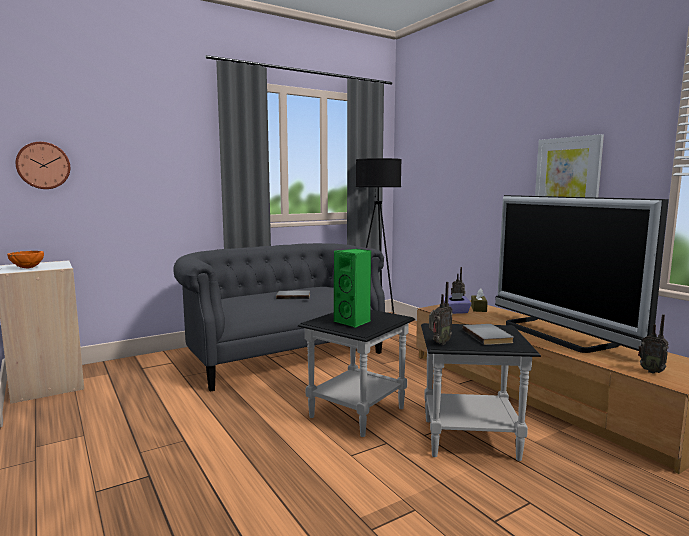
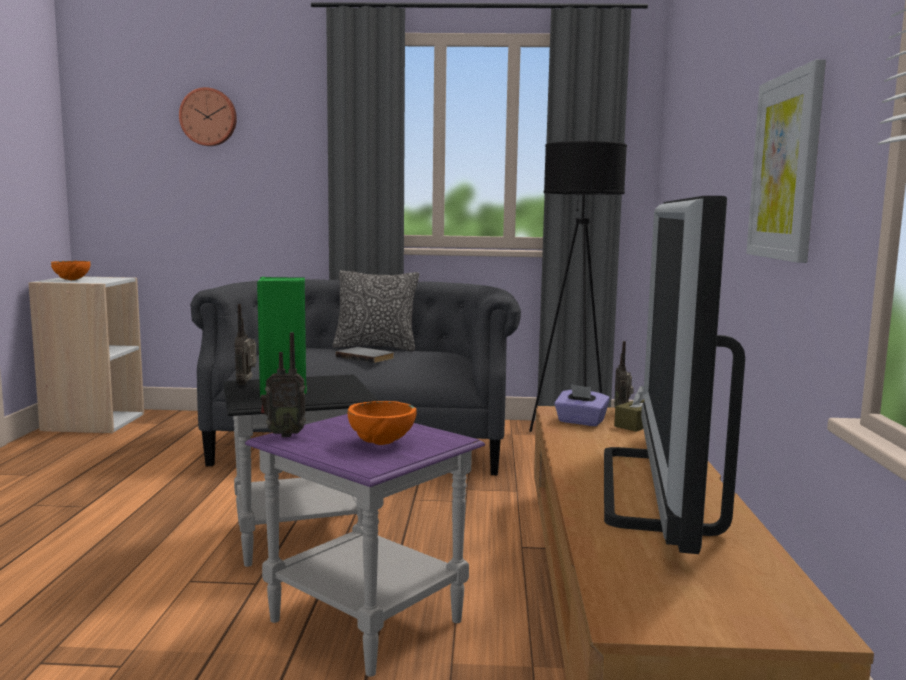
camera: 35 degrees right, 0 degrees up
(43, 165) = (124, 162): wall clock -> wall clock (209, 117)
(277, 289) = (376, 347): none -> pillow
(471, 439) = (367, 621): black side table -> purple side table
(489, 336) = (382, 443): grey book -> orange bowl
(651, 371) = (646, 588): radio -> radio (247, 384)

